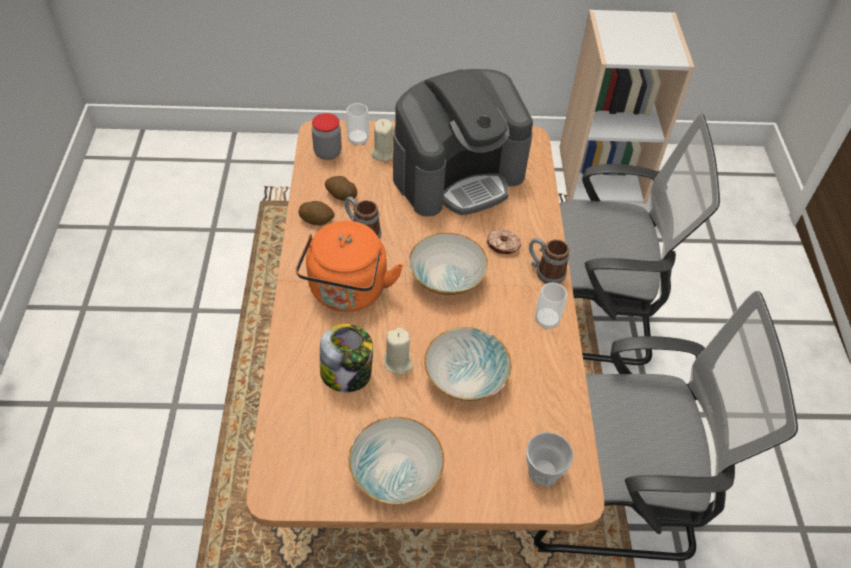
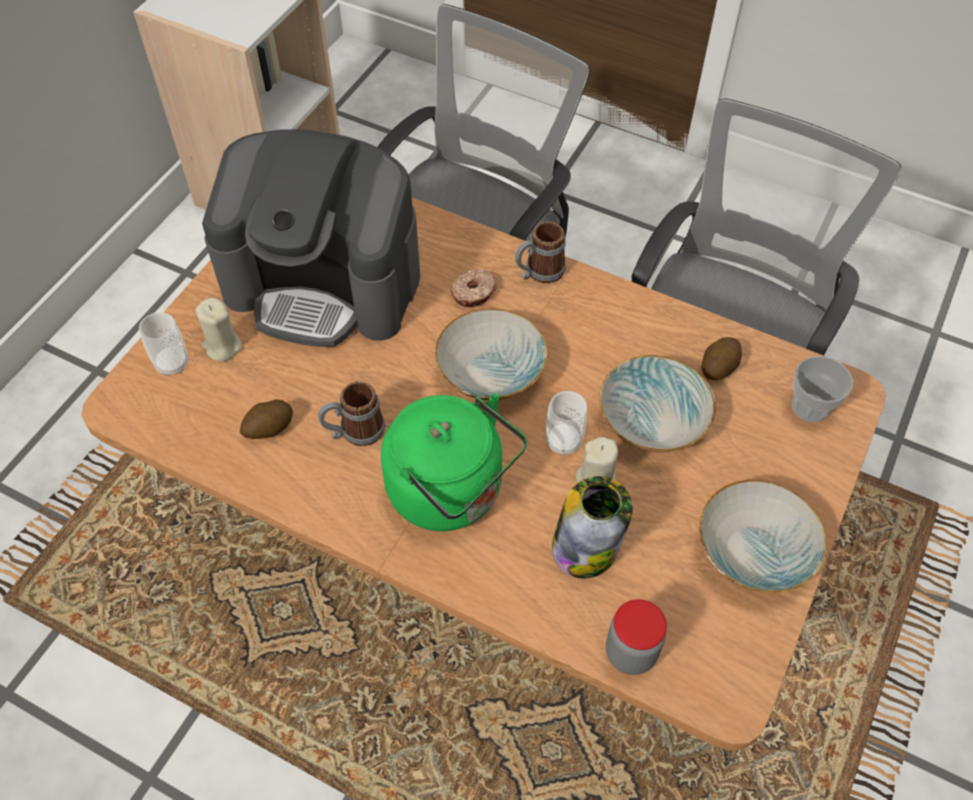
camera: 60 degrees left, 5 degrees up
(317, 220) = (296, 476): potato -> potato (718, 367)
(327, 152) = (170, 411): jar -> jar (630, 653)
(347, 292) = (452, 492): orange kettle -> green kettle
(458, 175) = (325, 282): coffee machine -> coffee machine turned 105 degrees clockwise
(546, 320) = (611, 306): cup -> cup (563, 442)

